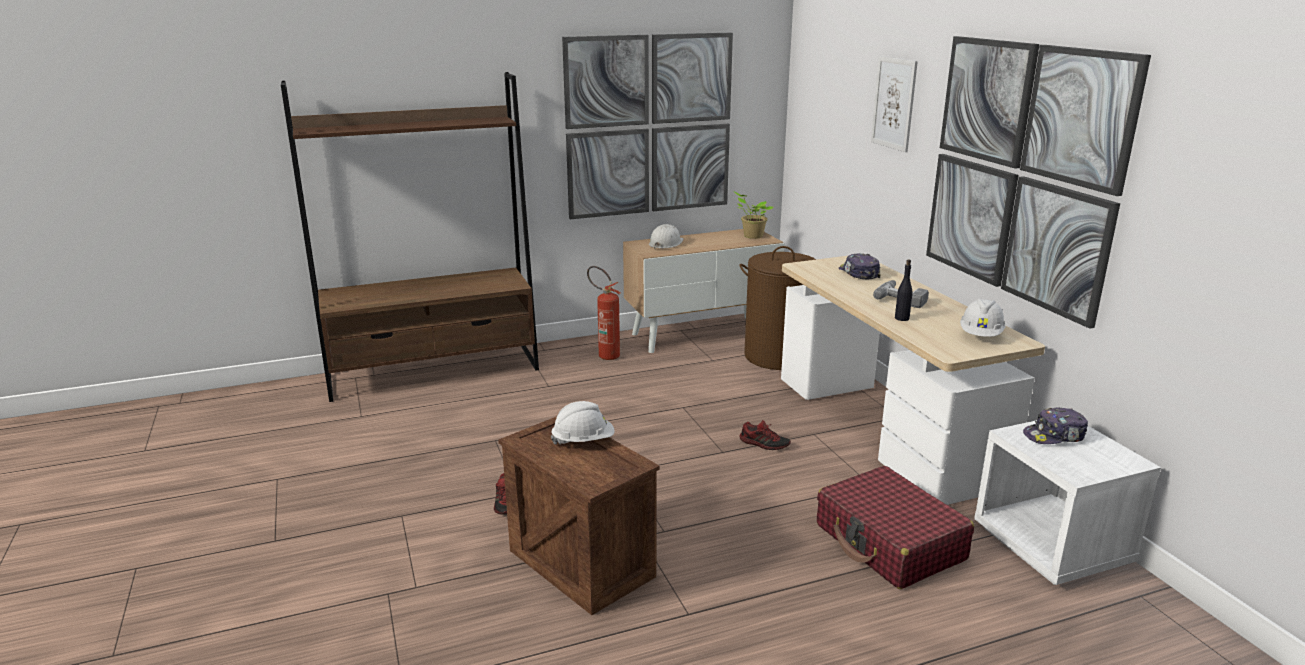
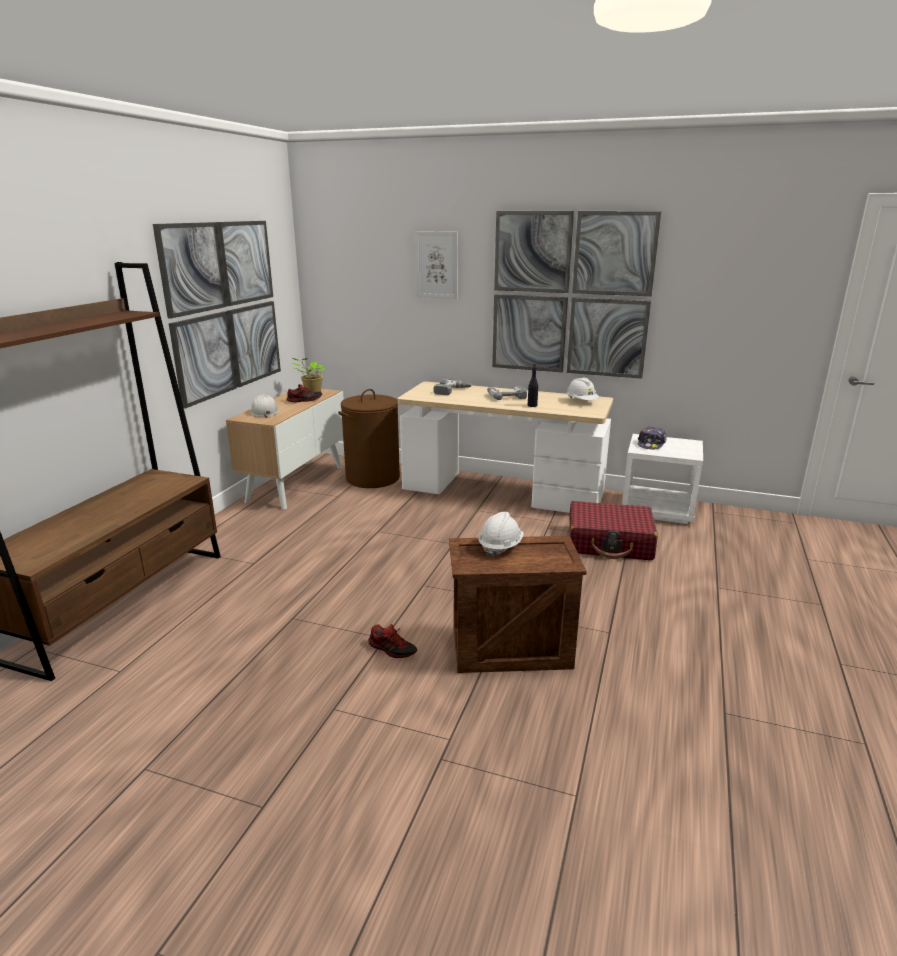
camera: 50 degrees left, 0 degrees up
(605, 355) = (253, 524): fire extinguisher -> none
(764, 444) = (464, 528): shoe -> shoe (304, 400)
(858, 274) = (452, 391): cap -> power drill

